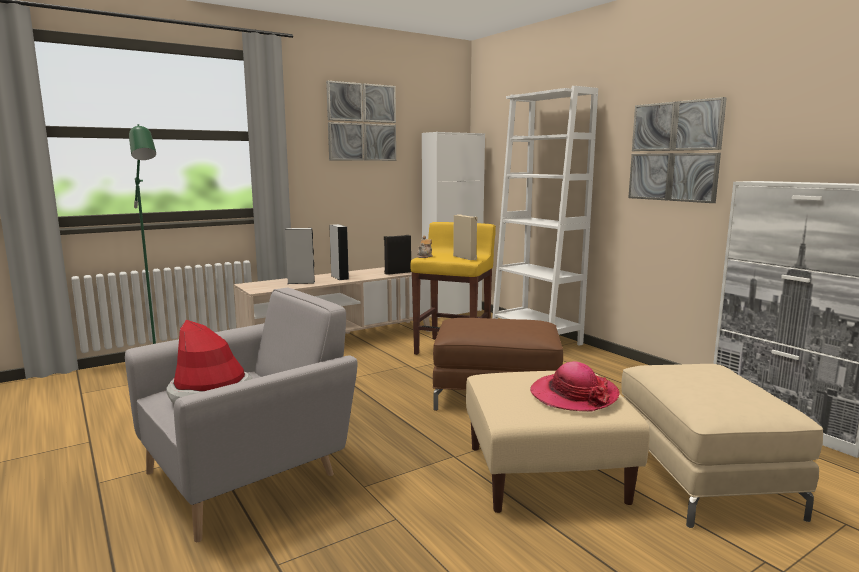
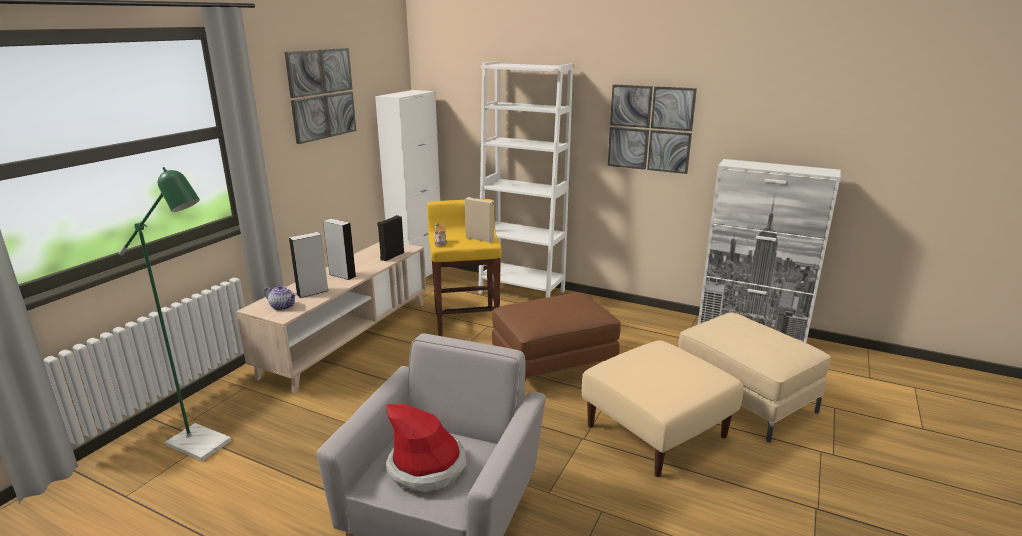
camera: 30 degrees left, 10 degrees up
(267, 286) = (283, 306): none -> teapot
(573, 395) = (682, 371): hat -> none

